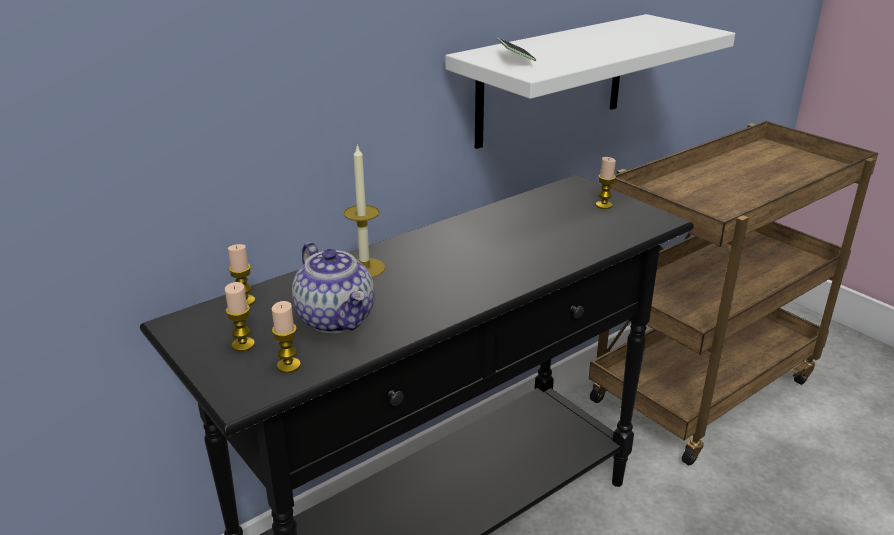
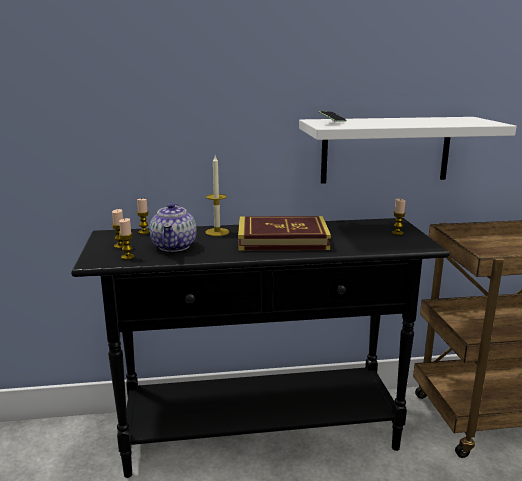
camera: 30 degrees right, 10 degrees down
(476, 257) = (282, 239): none -> book

